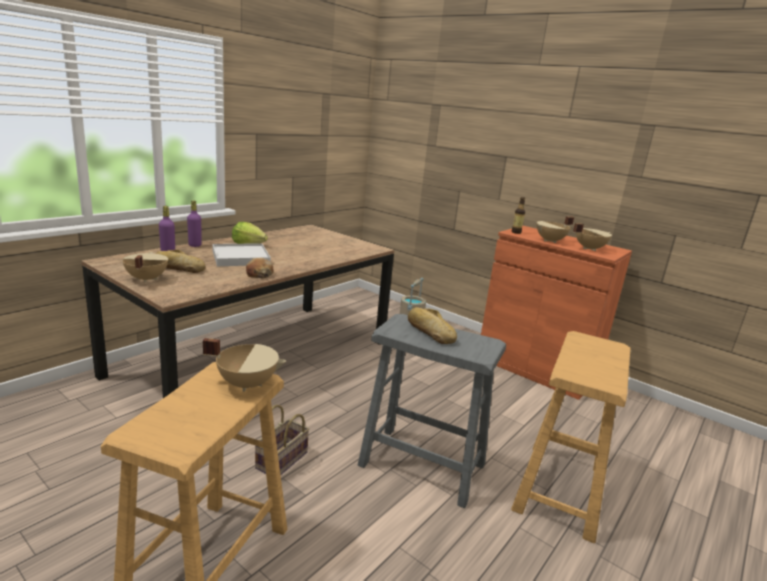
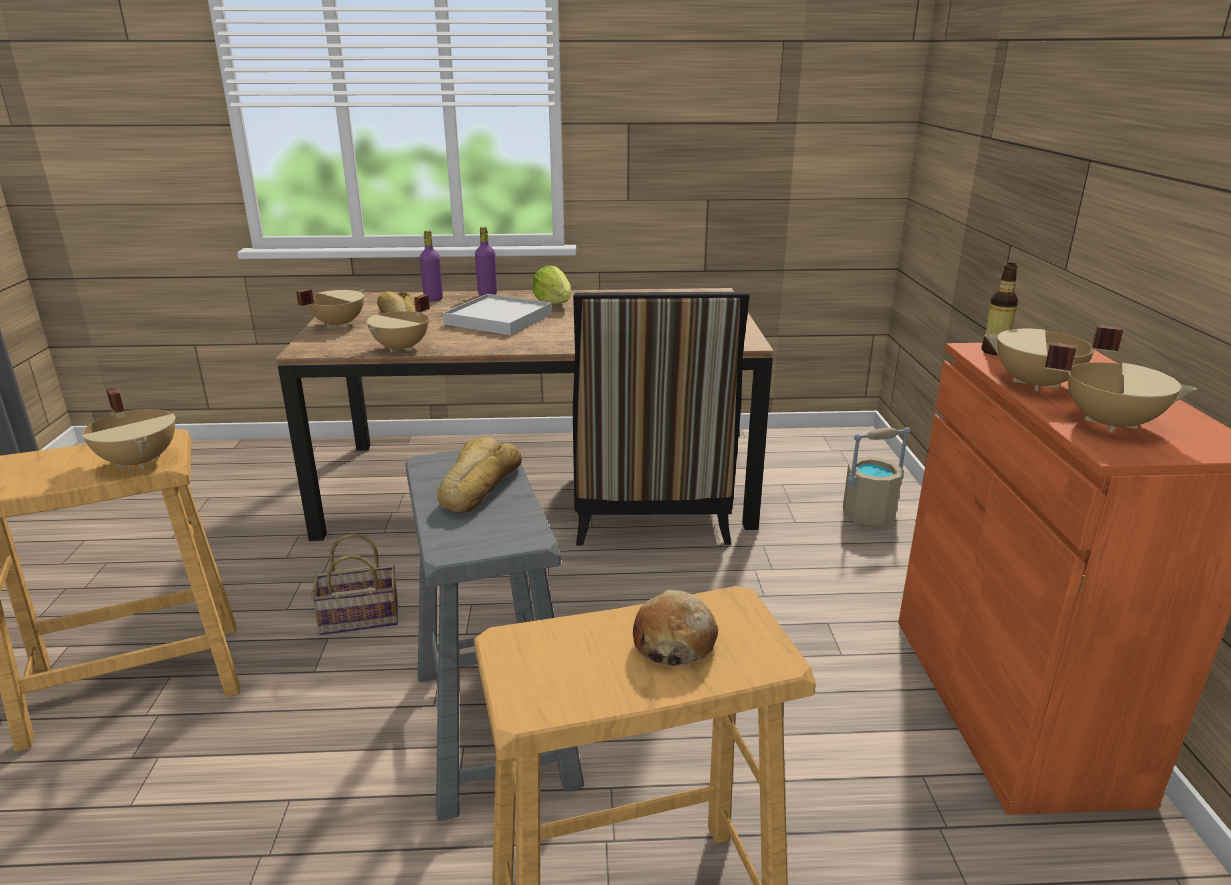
camera: 50 degrees right, 5 degrees up
(230, 283) = (402, 348): none -> beige cooking pot
(259, 274) = (464, 344): bread -> bread (674, 641)
(329, 350) = (649, 509): none -> chair

